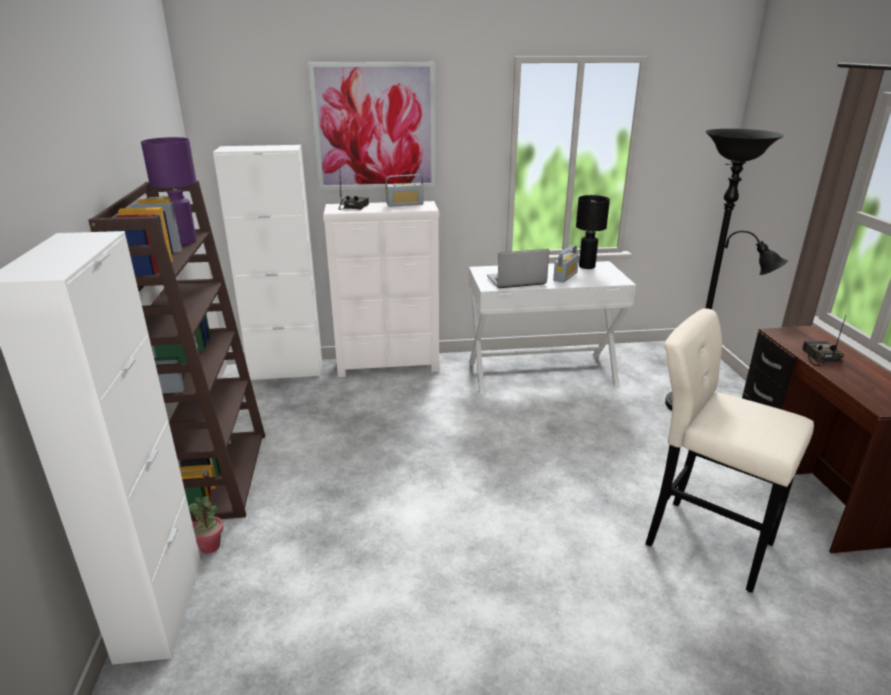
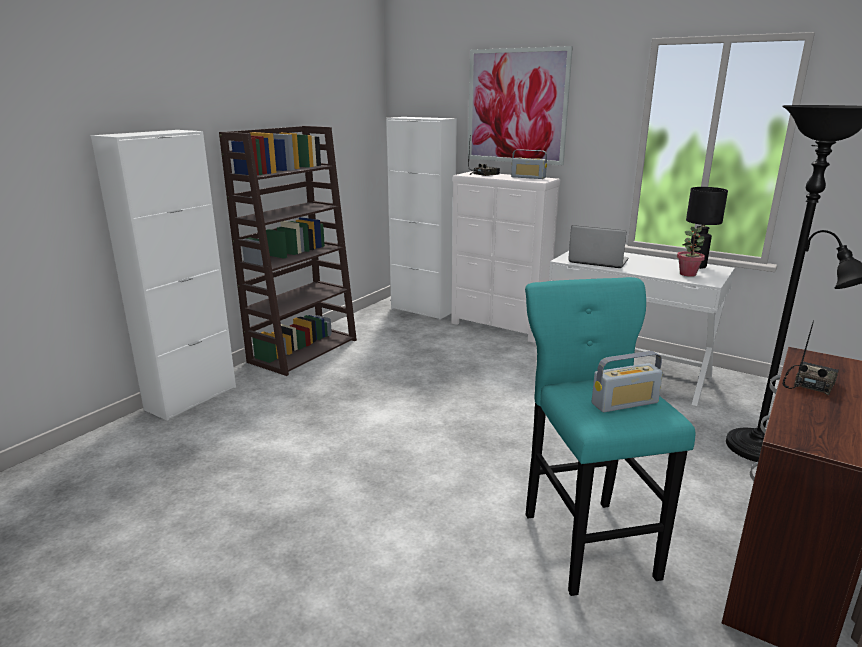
camera: 40 degrees right, 5 degrees down
(183, 242) = (305, 167): purple table lamp -> none
(210, 546) = (250, 381): potted plant -> potted plant (688, 274)
(565, 276) = (655, 268): radio -> radio (624, 403)
(702, 540) = (586, 540): beige stool -> turquoise stool

